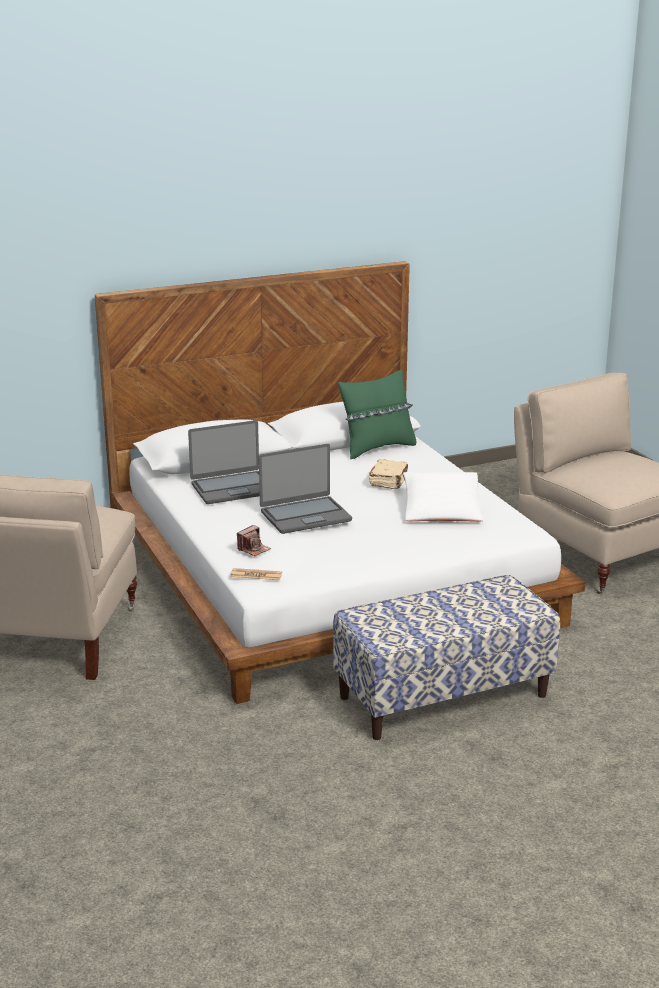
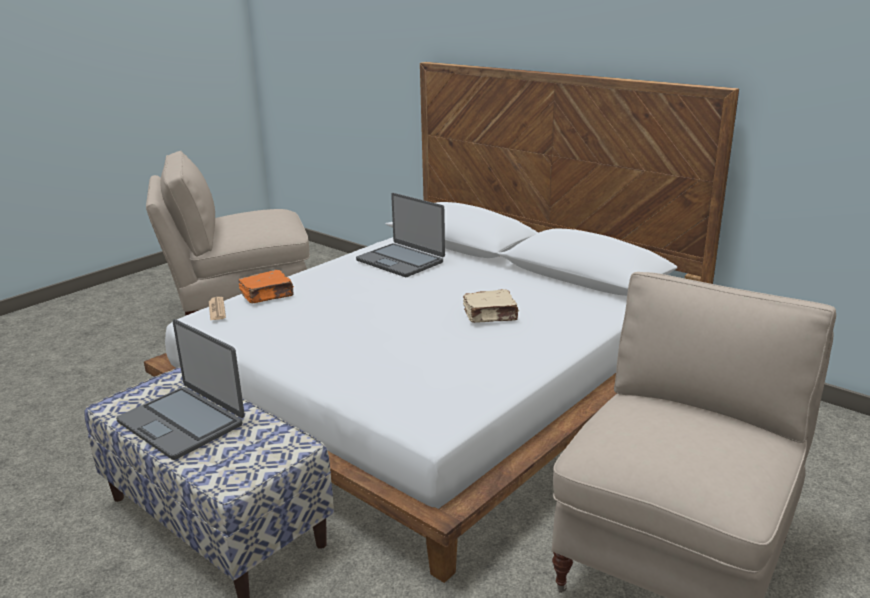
camera: 65 degrees right, 0 degrees up
(254, 549) = (267, 295): camera -> orange book
(305, 516) = (361, 298): laptop -> laptop (182, 422)
(377, 448) = (579, 293): green pillow -> none
(441, 510) = (446, 359): white pillow -> none

